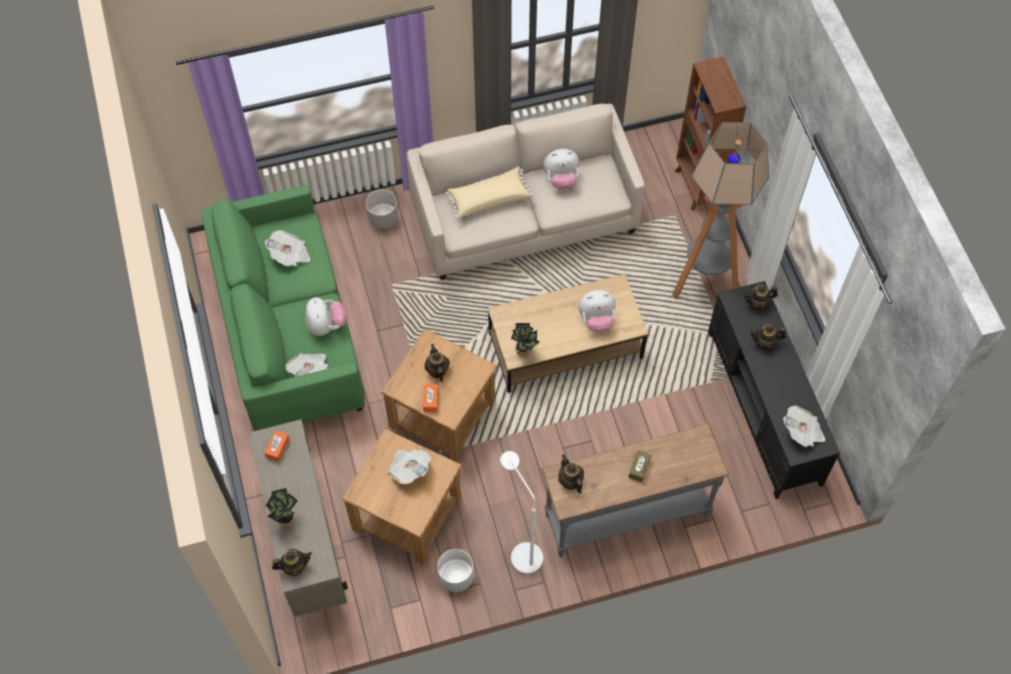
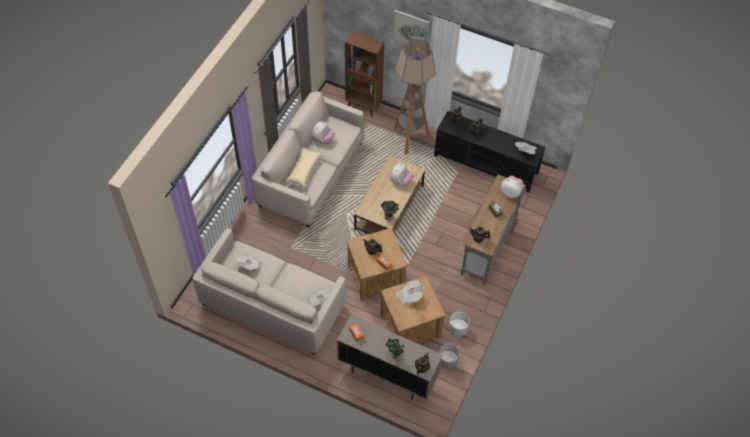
camera: 50 degrees left, 5 degrees down
(289, 332) = (272, 304): green sofa -> beige sofa
(326, 325) = (302, 277): plush toy -> plush toy (510, 192)
(383, 218) = (253, 225): grey planter -> grey planter (447, 360)
(522, 551) = (469, 296): white floor lamp -> none
(778, 111) = (411, 29): none -> picture

